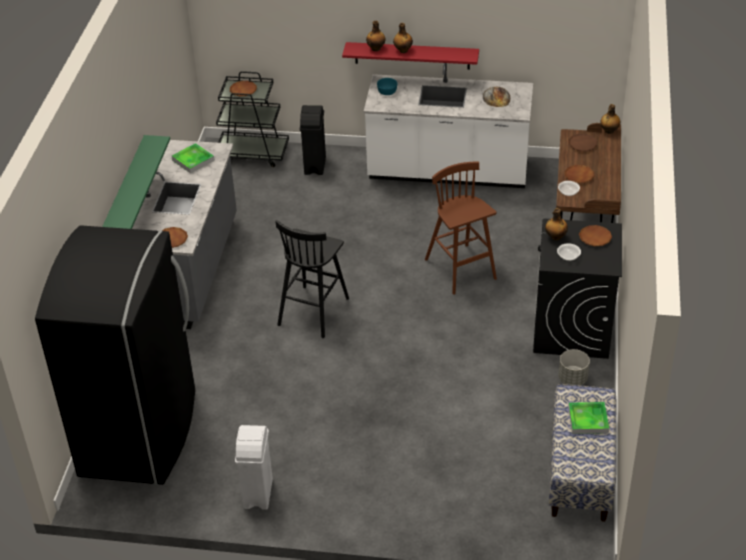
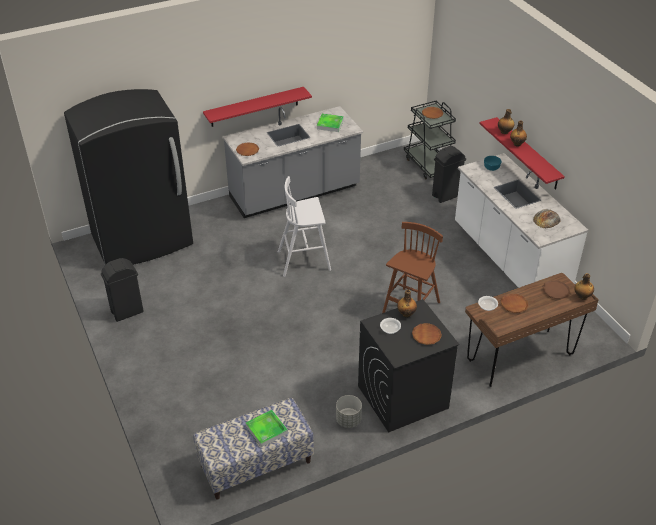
camera: 55 degrees right, 0 degrees up
(125, 190) = (254, 107): green shelf -> red shelf
(258, 494) = (126, 312): white trash can -> black trash can
(314, 311) = (305, 261): black stool -> white stool

